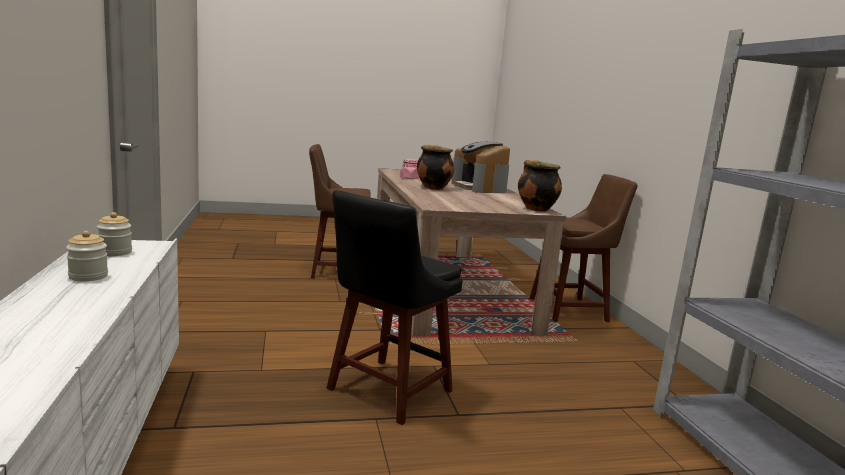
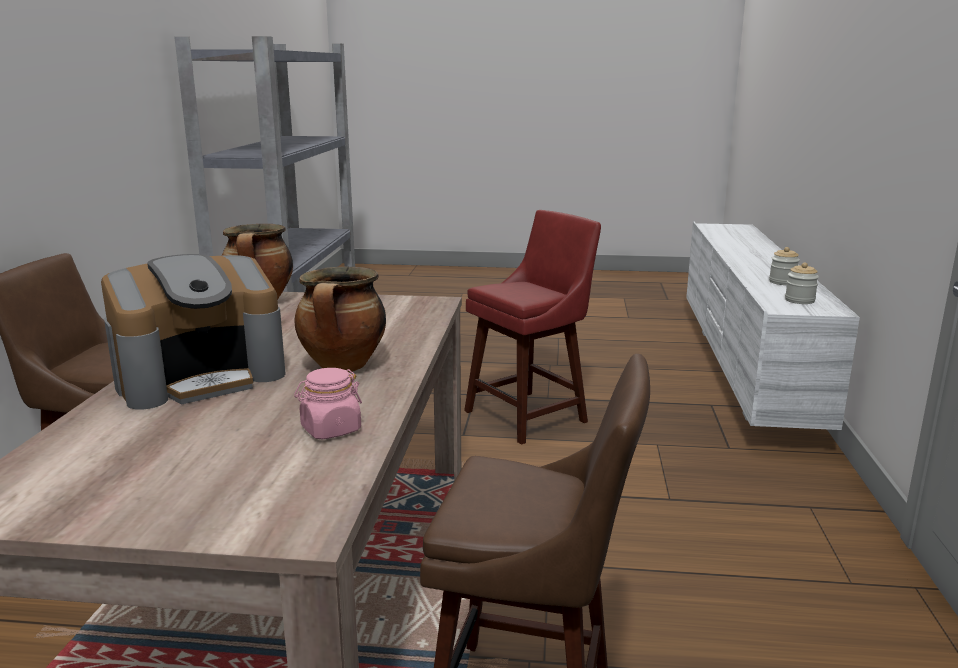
camera: 160 degrees left, 5 degrees up
(385, 392) = (530, 415): black chair -> red chair
(479, 187) = (201, 377): coffee machine -> coffee machine turned 60 degrees clockwise

